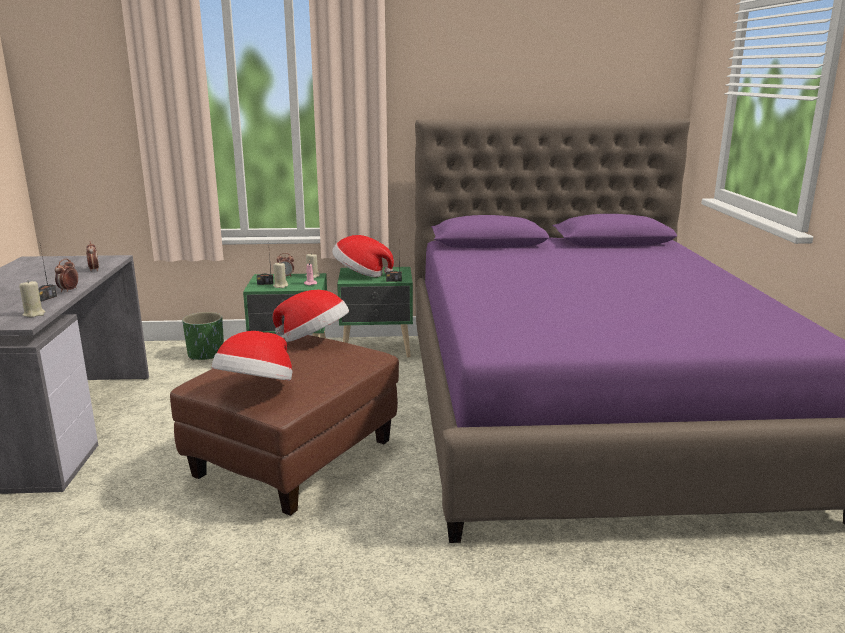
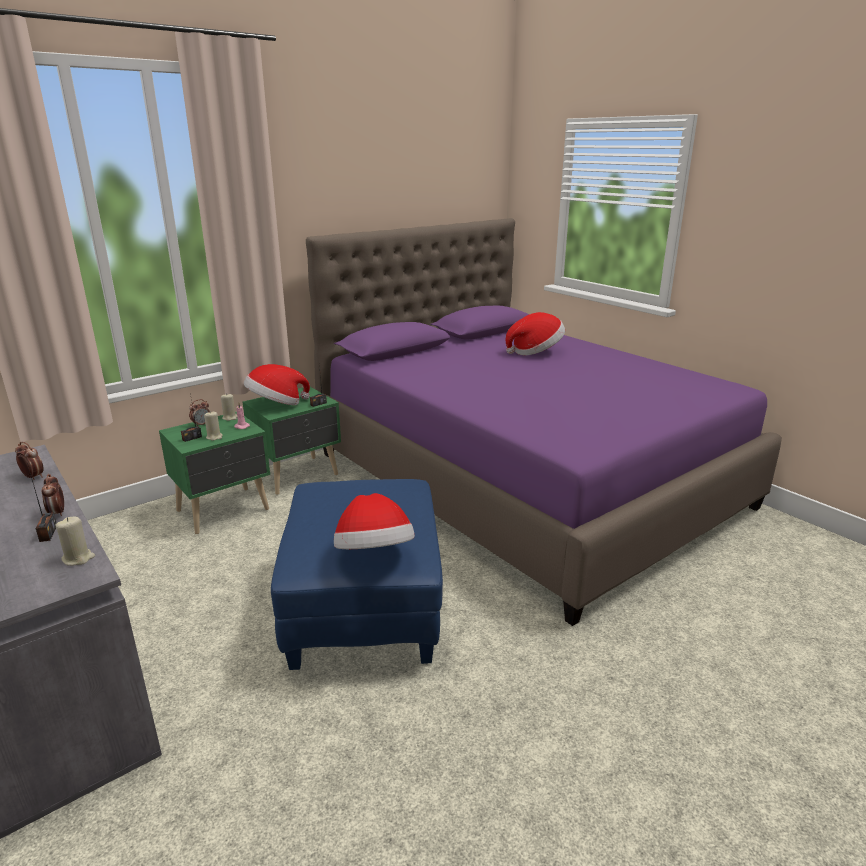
camera: 35 degrees left, 5 degrees up
(206, 355) = (118, 535): green planter -> none
(295, 459) = (363, 609): brown ottoman -> blue ottoman
(314, 340) = (341, 486): hat -> hat (535, 352)

